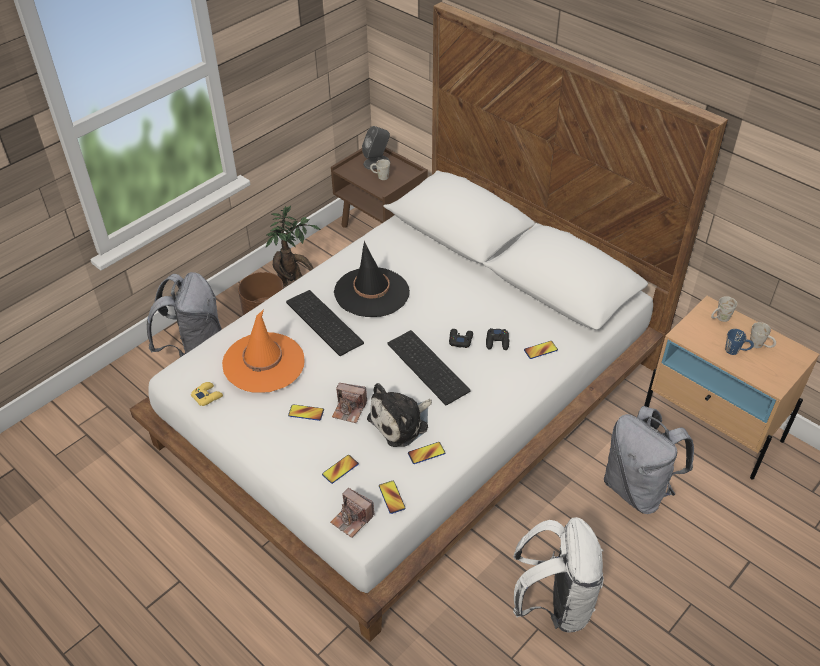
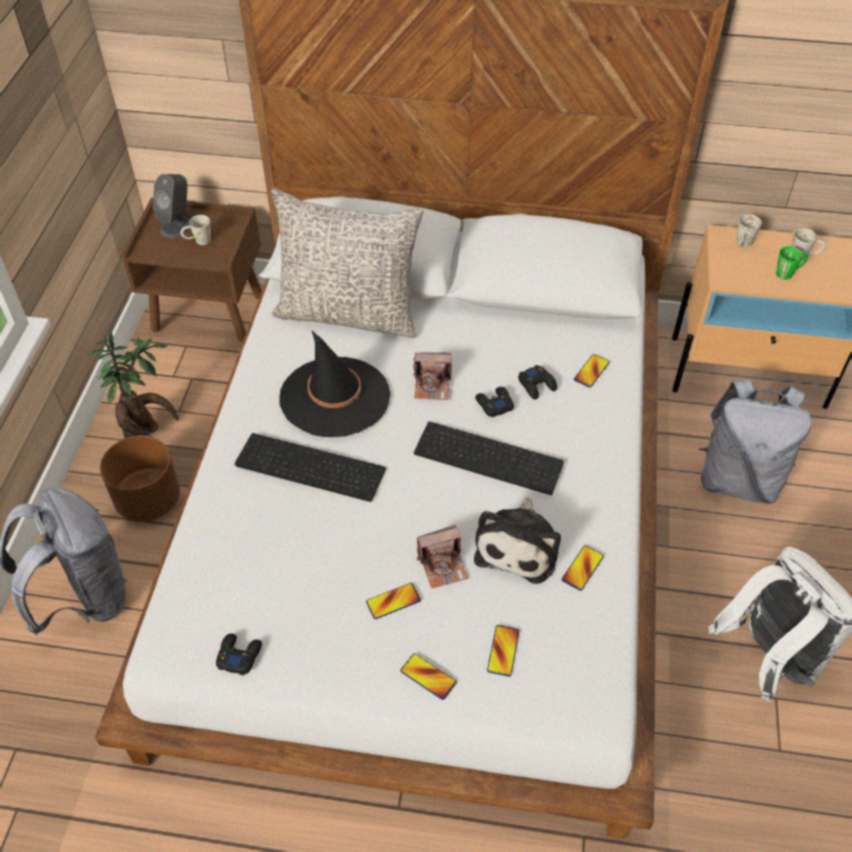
camera: 35 degrees left, 5 degrees up
(207, 396) = (239, 655): yellow game controller -> black game controller
(264, 363) = (280, 564): orange hat -> none
(352, 519) = (574, 707): camera -> camera (432, 385)
(392, 497) = (594, 649): phone -> phone (428, 677)
(422, 251) = (348, 313): none -> grey pillow
(736, 351) = (788, 272): blue mug -> green mug

